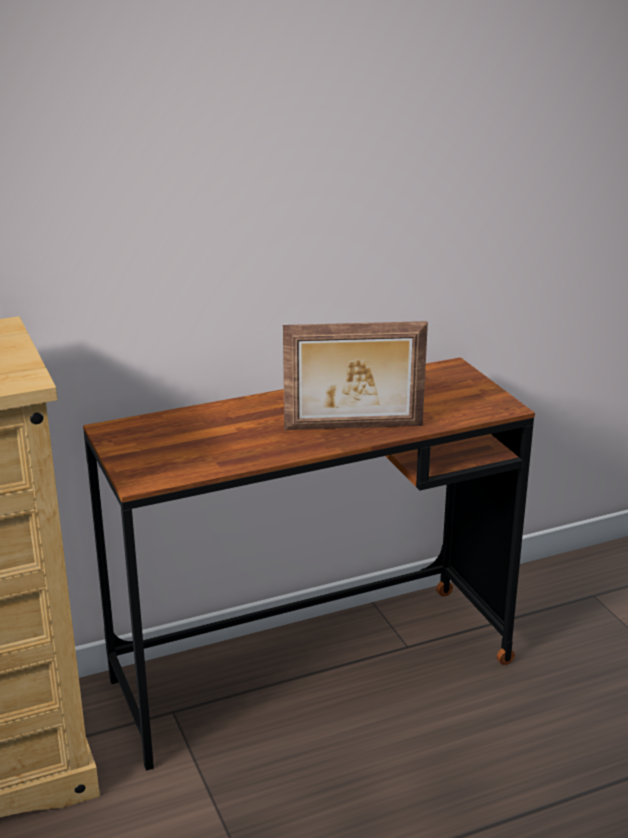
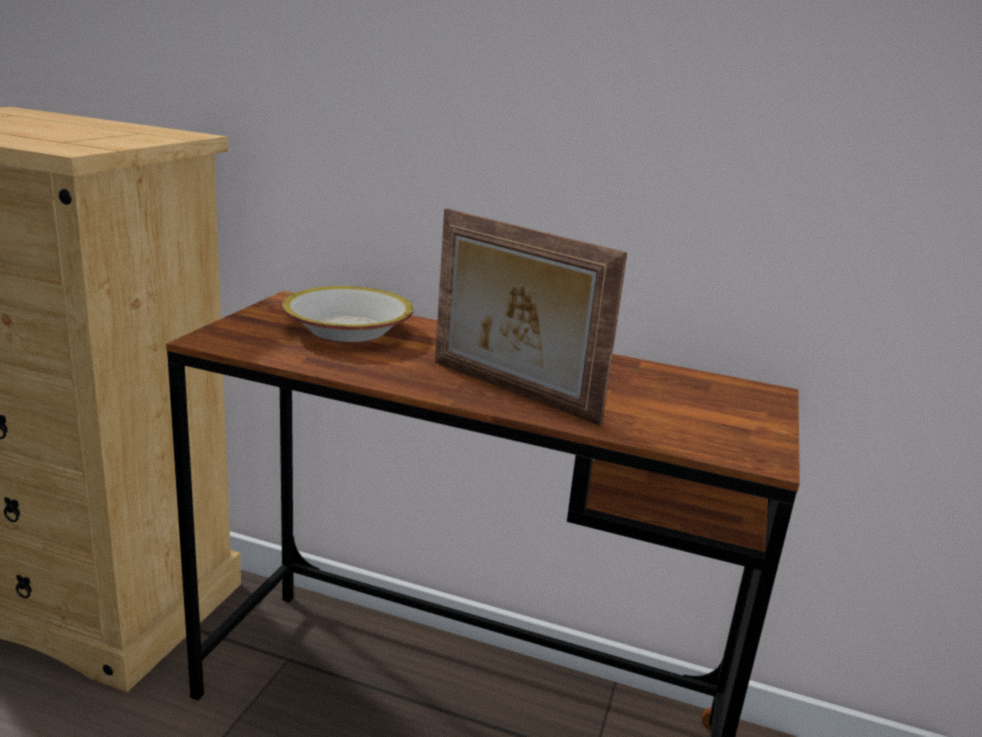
camera: 40 degrees right, 5 degrees down
(194, 434) = (347, 330): none -> bowl

